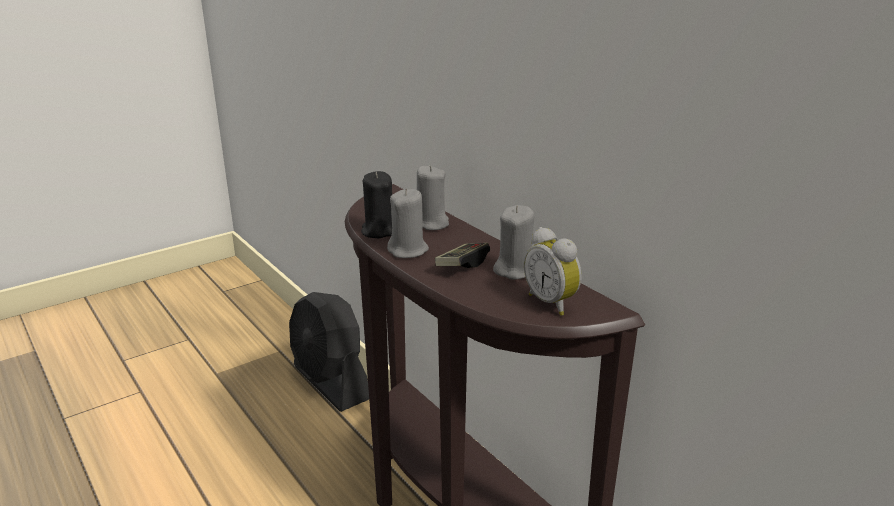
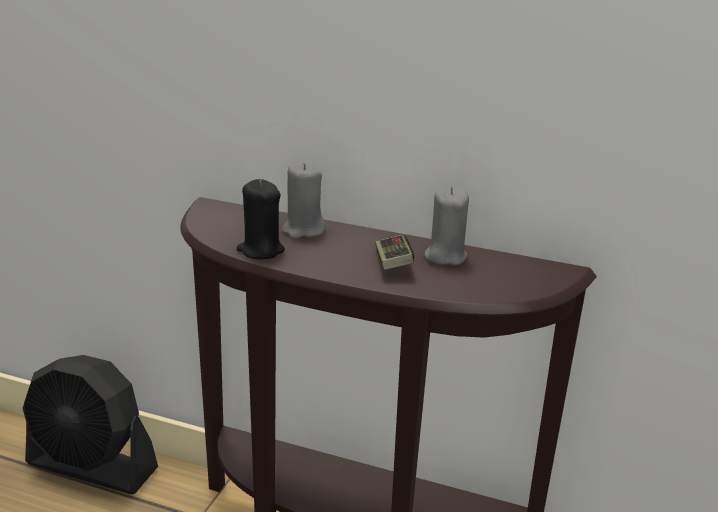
camera: 35 degrees left, 0 degrees up
(408, 250) = (321, 263): grey candle -> none
(552, 303) = (516, 277): alarm clock -> none

